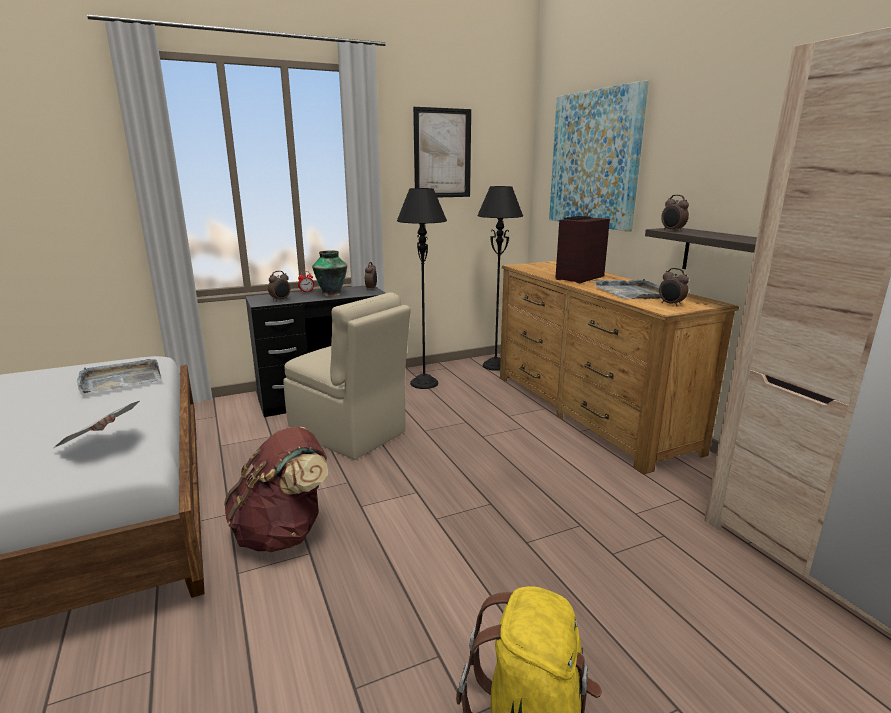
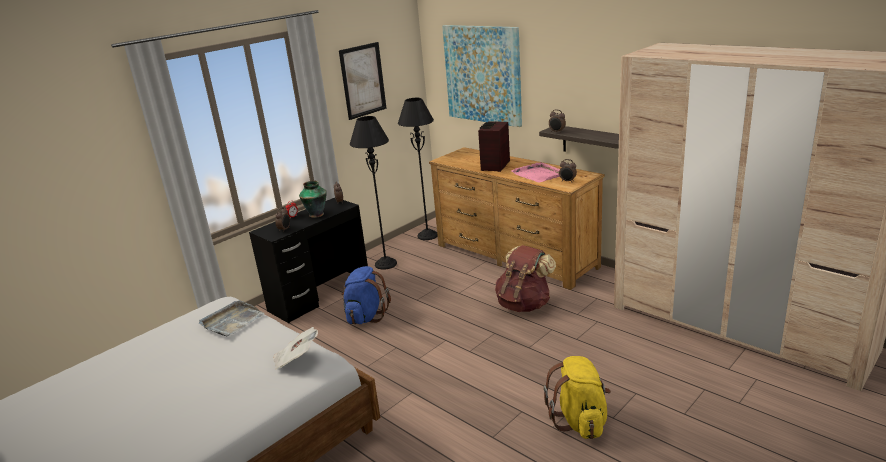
camera: 20 degrees left, 5 degrees up
(283, 533) = (385, 387): brown backpack -> brown backpack (524, 304)
(349, 433) = (366, 316): beige chair -> blue backpack
(632, 292) = (538, 174): grey tray -> pink tray

